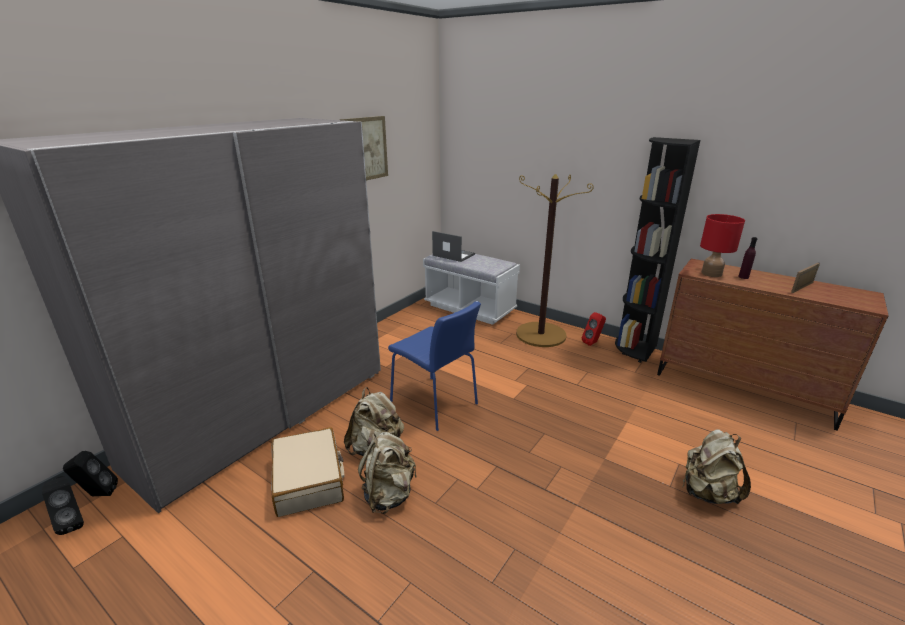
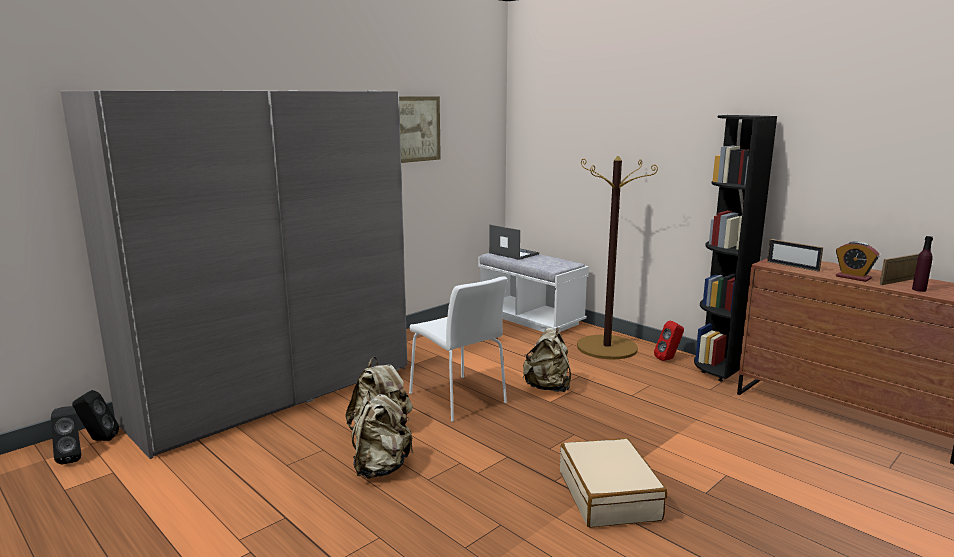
camera: 10 degrees right, 10 degrees down
(309, 480) = (303, 448): beige suitcase -> beige suitcase (609, 495)
(436, 404) = (459, 399): blue chair -> white chair
(707, 492) = (749, 503): beige backpack -> beige backpack (547, 387)
(712, 274) = (792, 266): red table lamp -> picture frame
(743, 277) = (830, 270): purple bottle -> purple bottle (919, 289)
(766, 285) = (853, 277): none -> alarm clock

